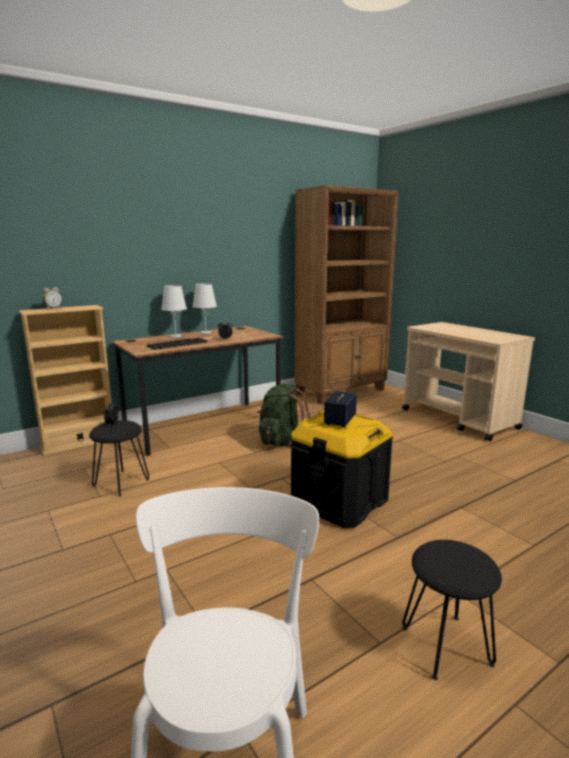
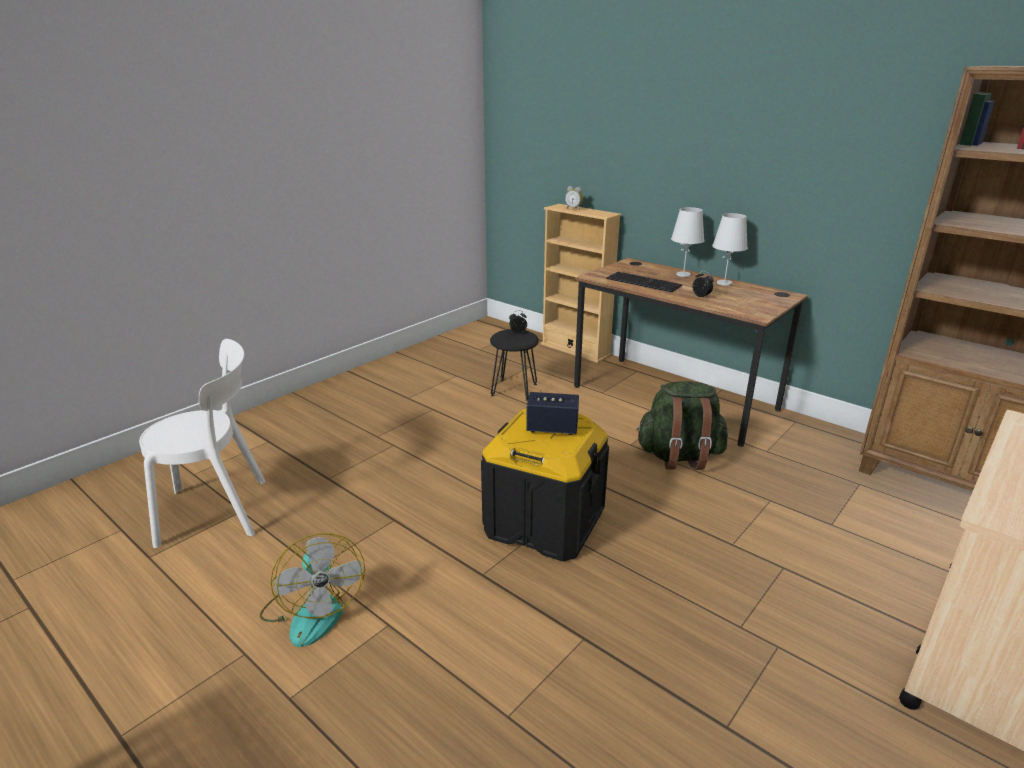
camera: 75 degrees right, 10 degrees up
(445, 645) = (313, 610): black stool -> fan

